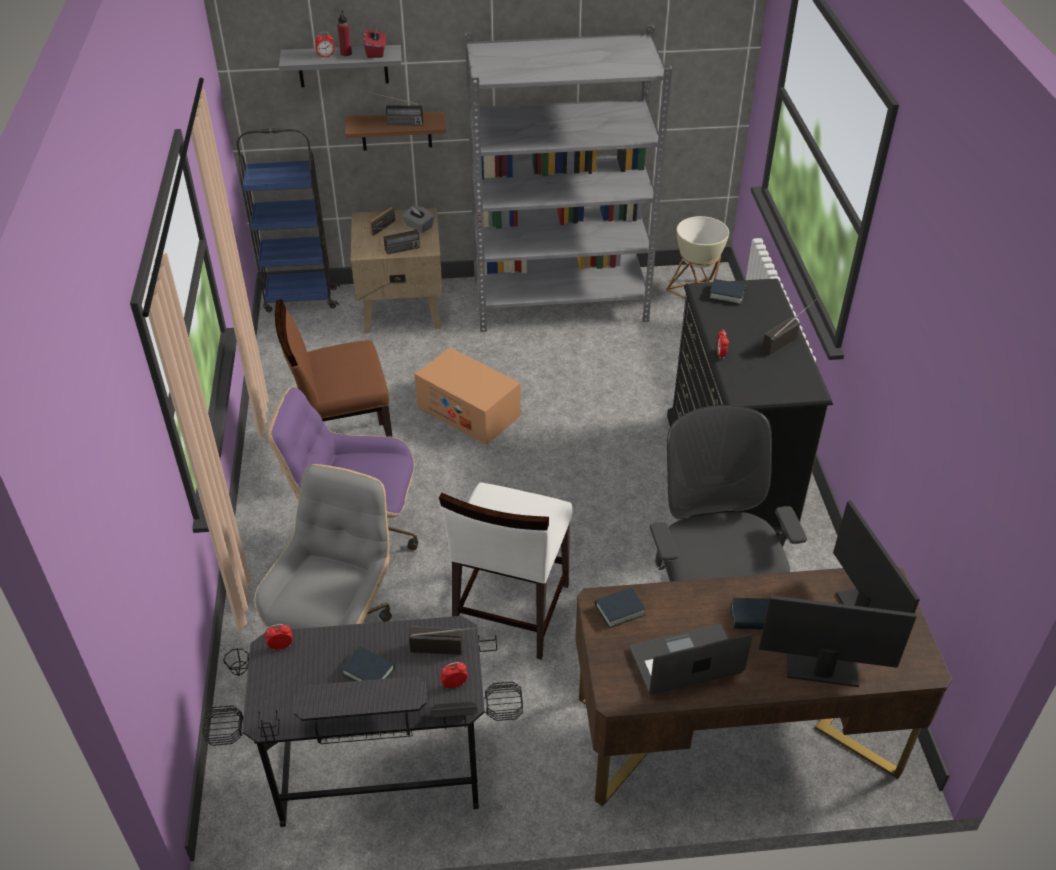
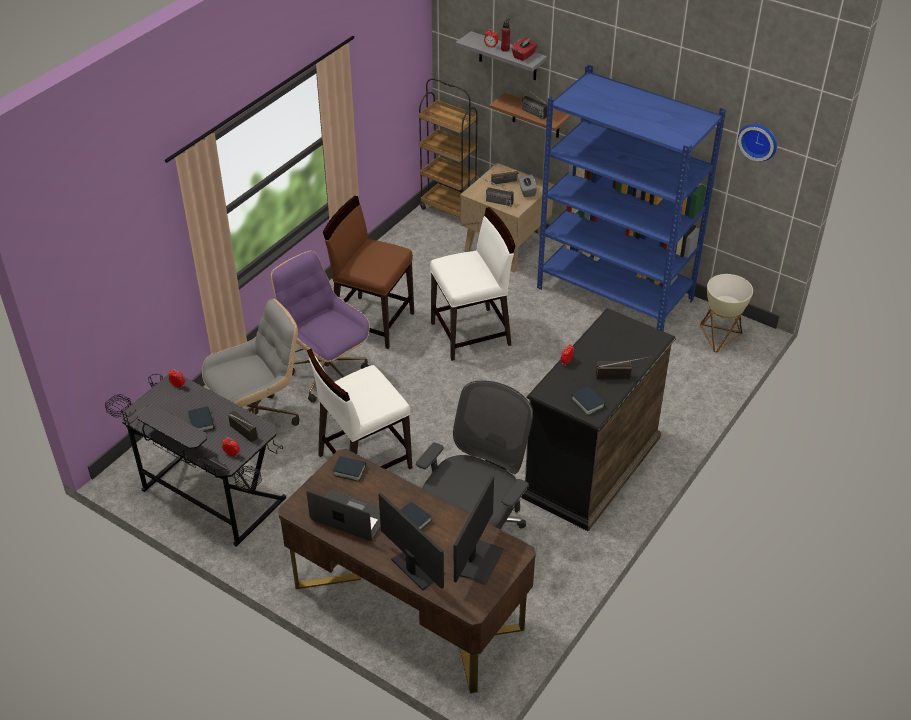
camera: 40 degrees right, 0 degrees up
(300, 300) = (449, 210): blue cart -> brown cart
(468, 411) = (472, 334): cardboard box -> white chair
(560, 300) = (614, 294): grey bookcase -> blue bookcase
(692, 50) = (758, 140): none -> wall clock
(726, 294) = (623, 328): book -> book (587, 403)

